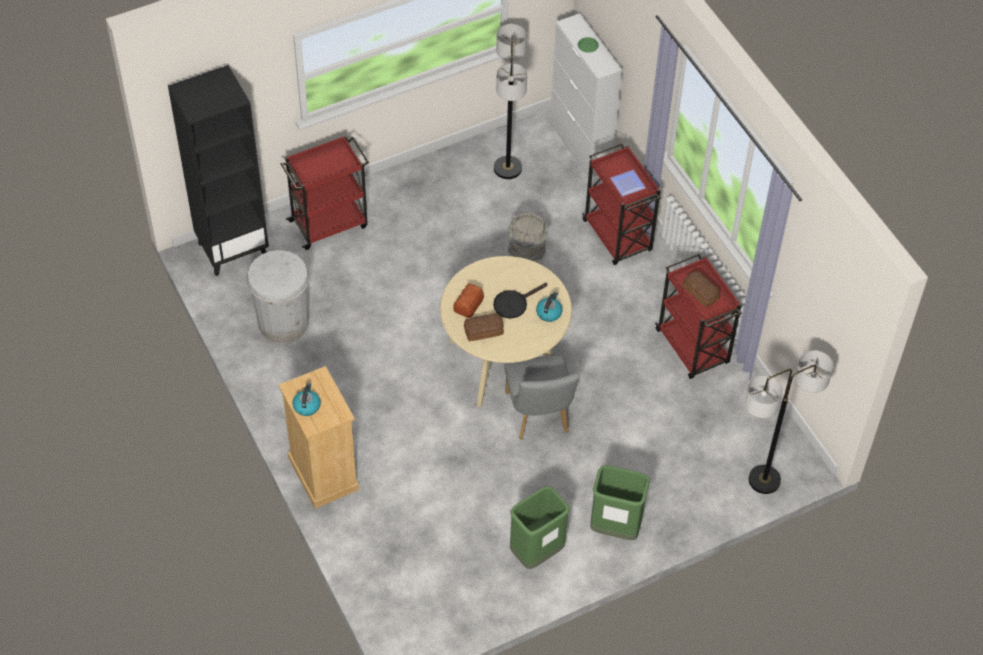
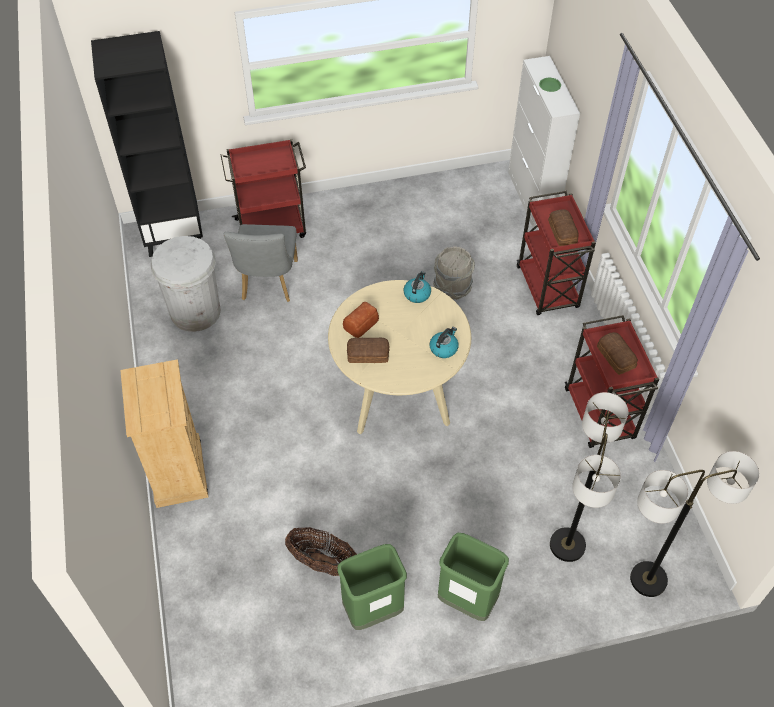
camera: 15 degrees right, 0 degrees up
(306, 406) = (140, 399): kettle -> kettle (417, 294)
(481, 523) = (323, 561): none -> basket
(507, 168) = (456, 206): floor lamp -> floor lamp (567, 545)
(514, 303) = (409, 331): black frying pan -> none
(539, 417) = (418, 456): grey chair -> grey chair (268, 284)
(627, 185) = (562, 232): plate -> bread

